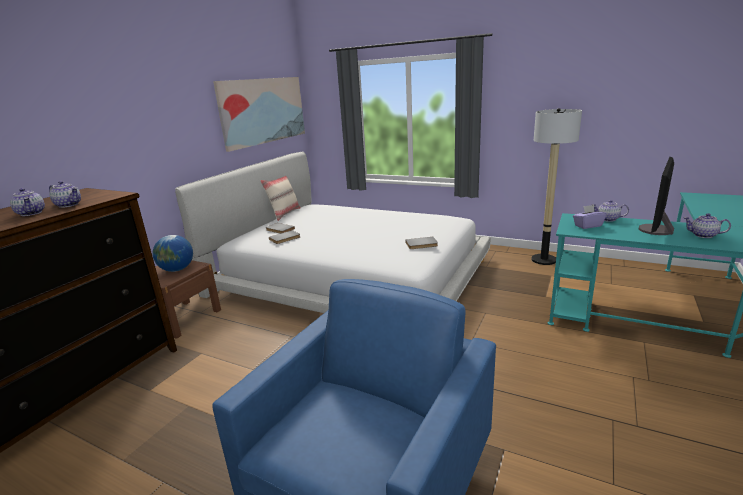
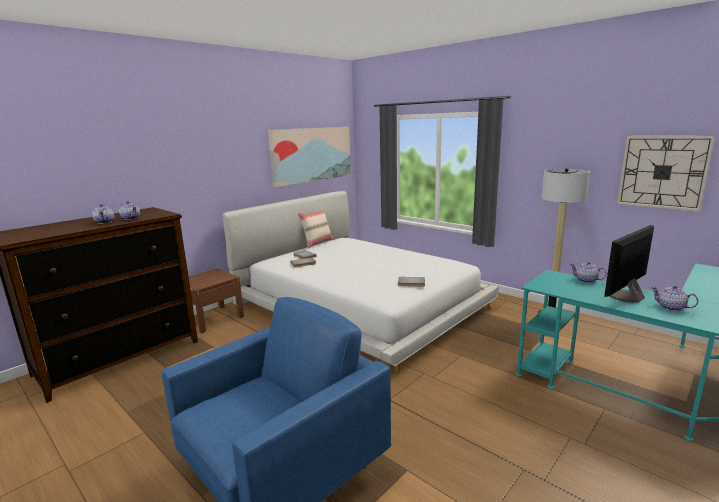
camera: 15 degrees right, 5 degrees down
(177, 270) = (212, 278): globe -> none
(587, 226) = (559, 284): purple tissue box -> none
(647, 106) = (662, 172): none -> wall clock

